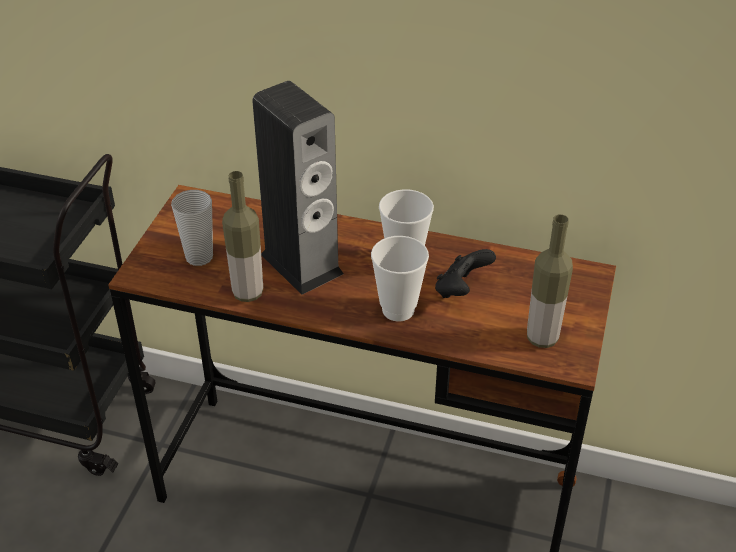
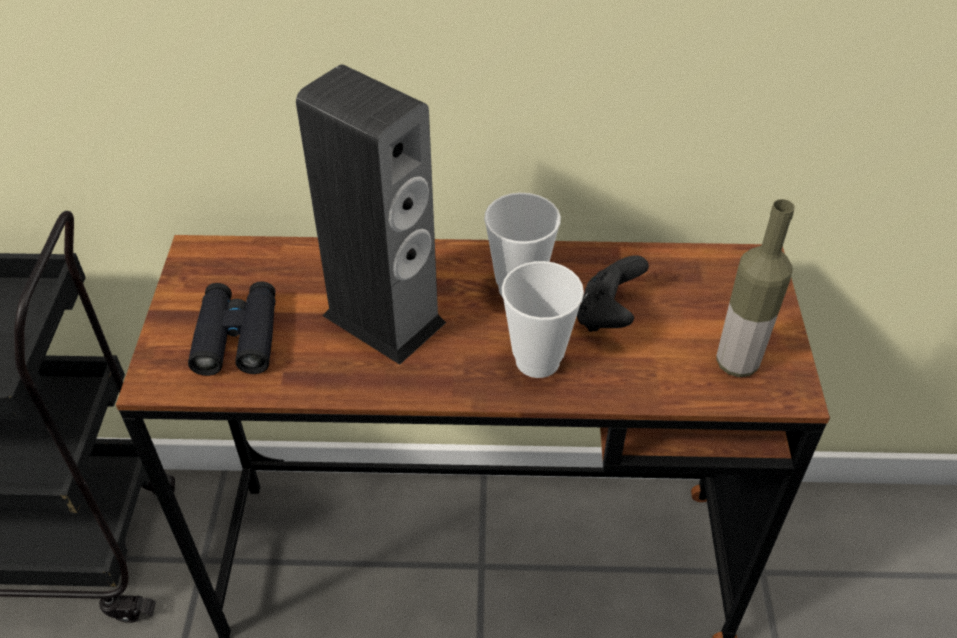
camera: 15 degrees left, 5 degrees up
(199, 257) = (237, 336): cup -> black binoculars
(248, 293) = (324, 377): bottle -> none

